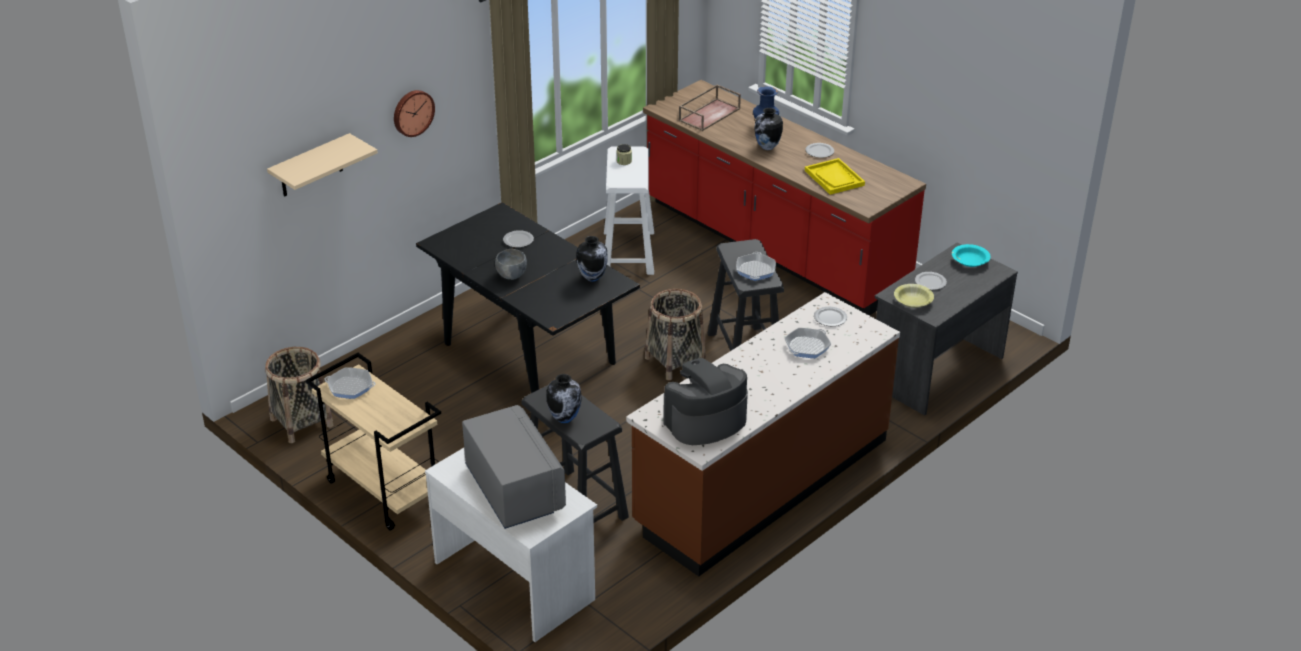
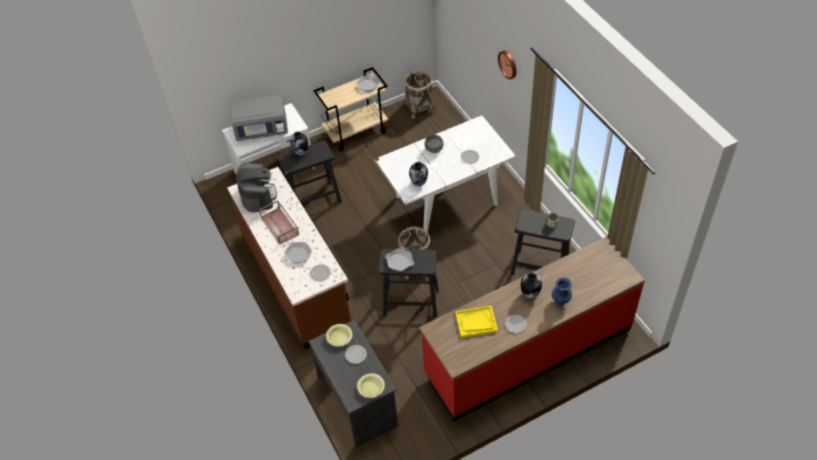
camera: 110 degrees right, 15 degrees up
(311, 166) = (469, 28): beige shelf -> none
(530, 354) = (446, 201): black dining table -> white dining table
(628, 253) = (539, 266): white stool -> black stool
(709, 114) = (587, 272): brown tray -> brown tray (280, 226)
(970, 261) = (371, 388): turquoise bowl -> yellow bowl

